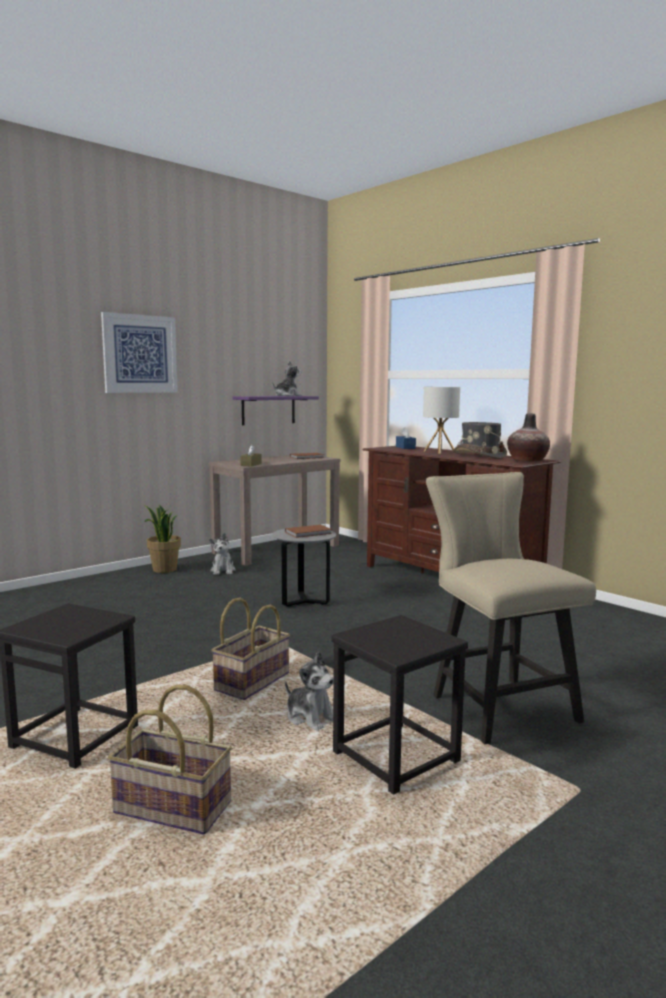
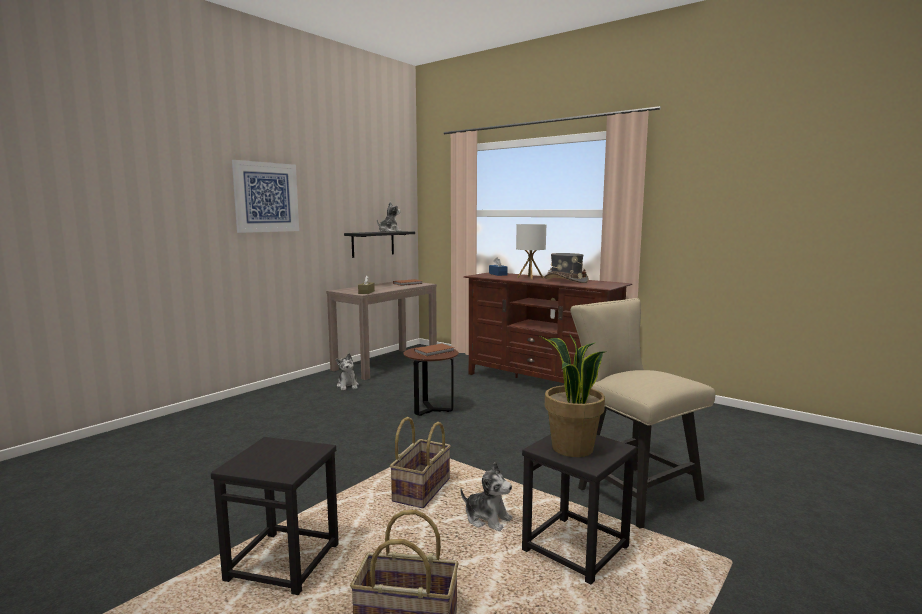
camera: 10 degrees left, 0 degrees up
(164, 569) = (294, 388): potted plant -> potted plant (571, 448)
(268, 410) = (373, 244): purple shelf -> black shelf
(304, 601) = (431, 410): grey side table -> brown side table
(527, 460) = (607, 284): vase -> none

